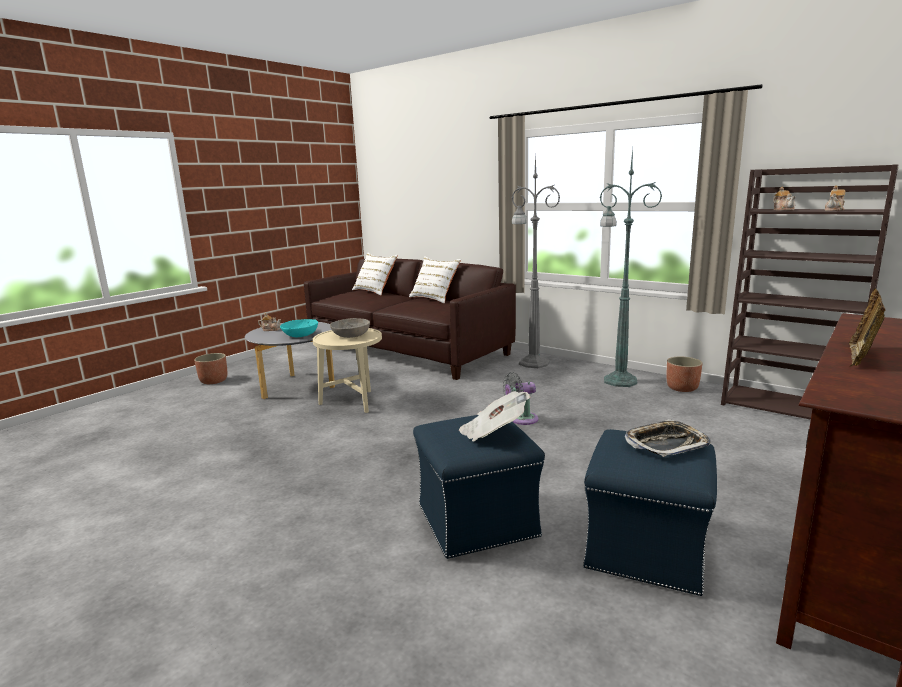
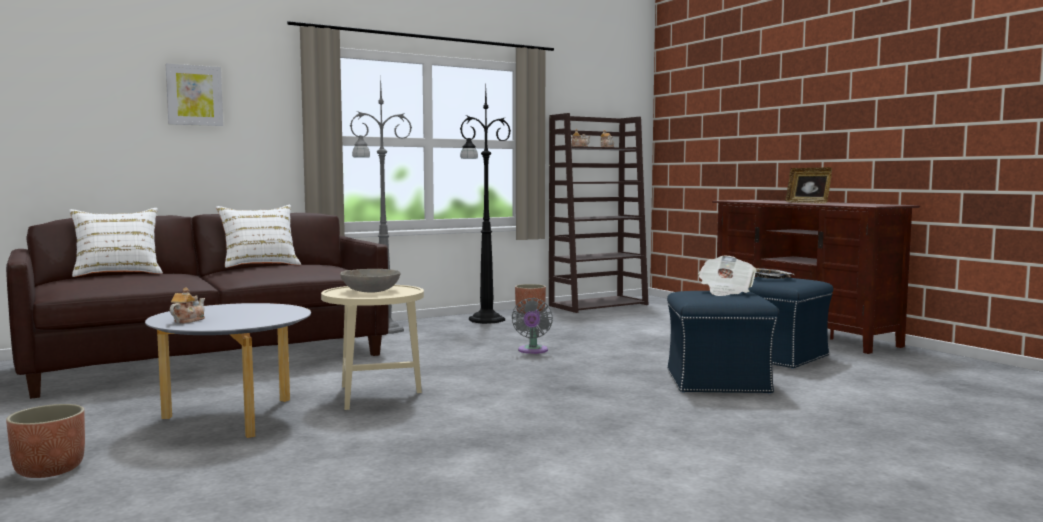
camera: 70 degrees left, 10 degrees down
(300, 335) = (272, 312): turquoise bowl -> none
(447, 178) = (194, 95): none -> picture
(618, 380) = (485, 320): green floor lamp -> black floor lamp

